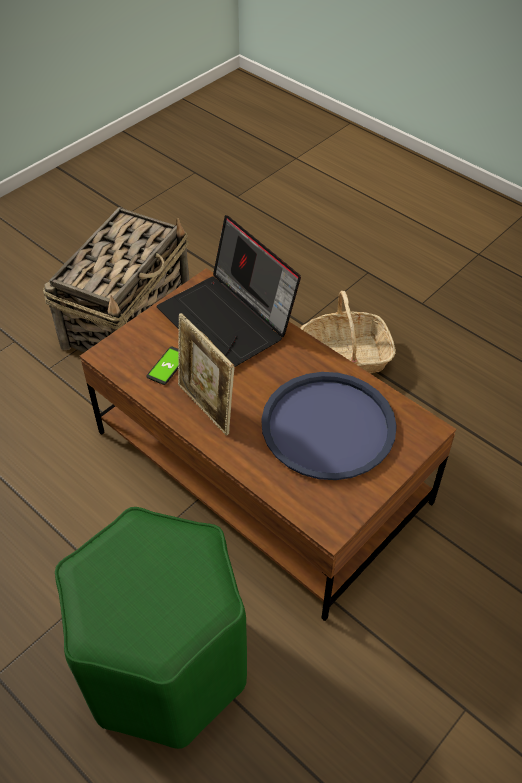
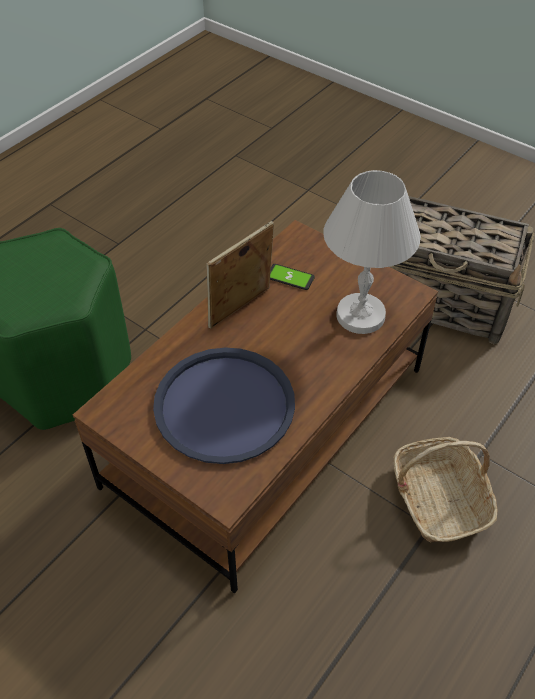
camera: 85 degrees right, 0 degrees up
(229, 321) = (360, 316): laptop -> white table lamp

